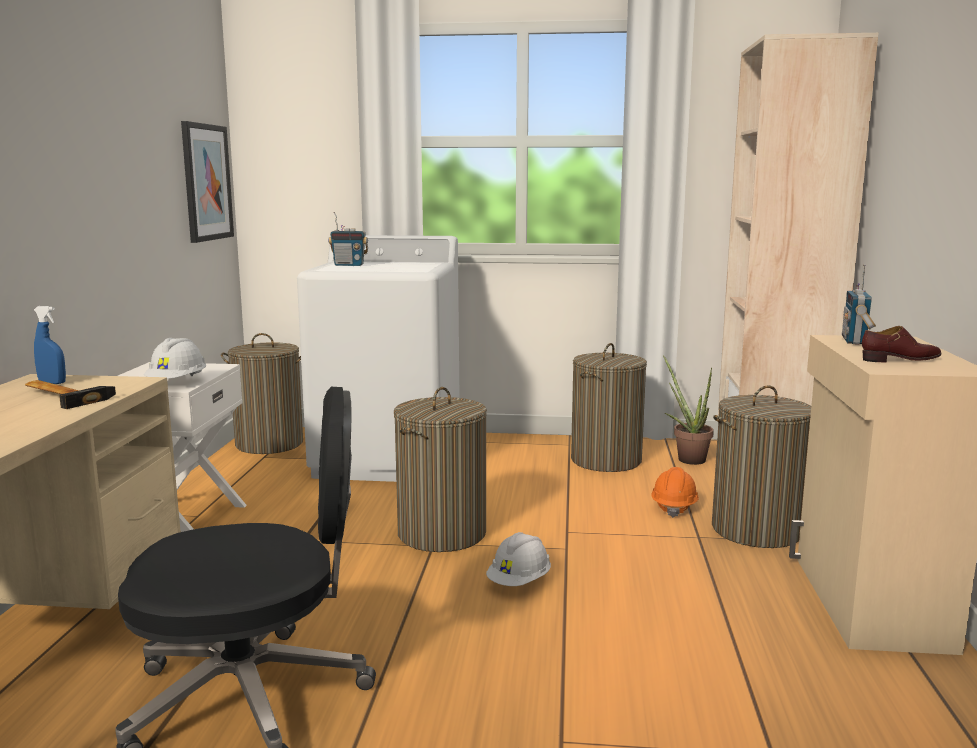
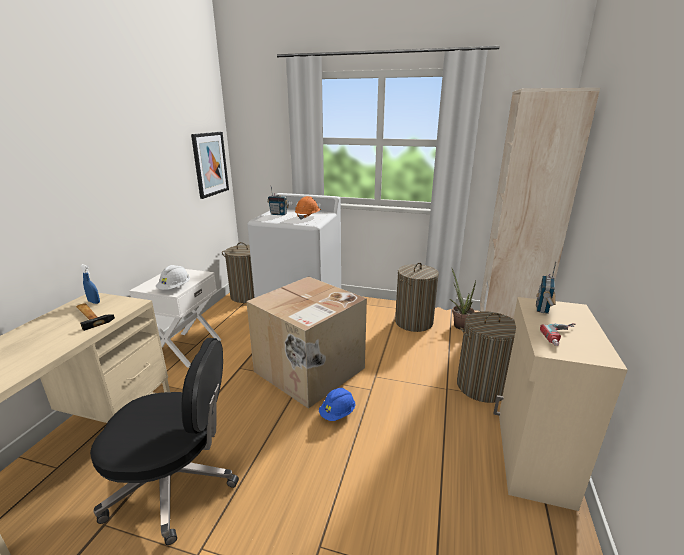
camera: 10 degrees right, 10 degrees up
(441, 534) = (309, 371): laundry basket -> cardboard box
(519, 582) = (337, 413): white hard hat -> blue hard hat
(674, 507) = (440, 363): orange hard hat -> orange hard hat (307, 216)
(901, 360) = (564, 337): brown shoe -> power drill

